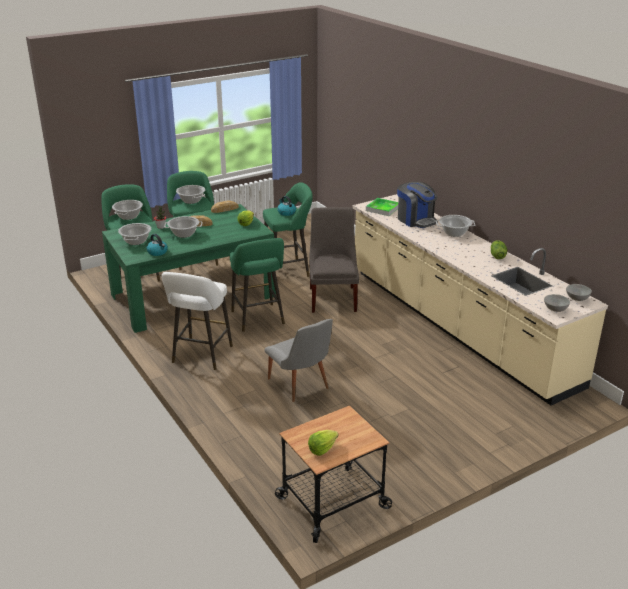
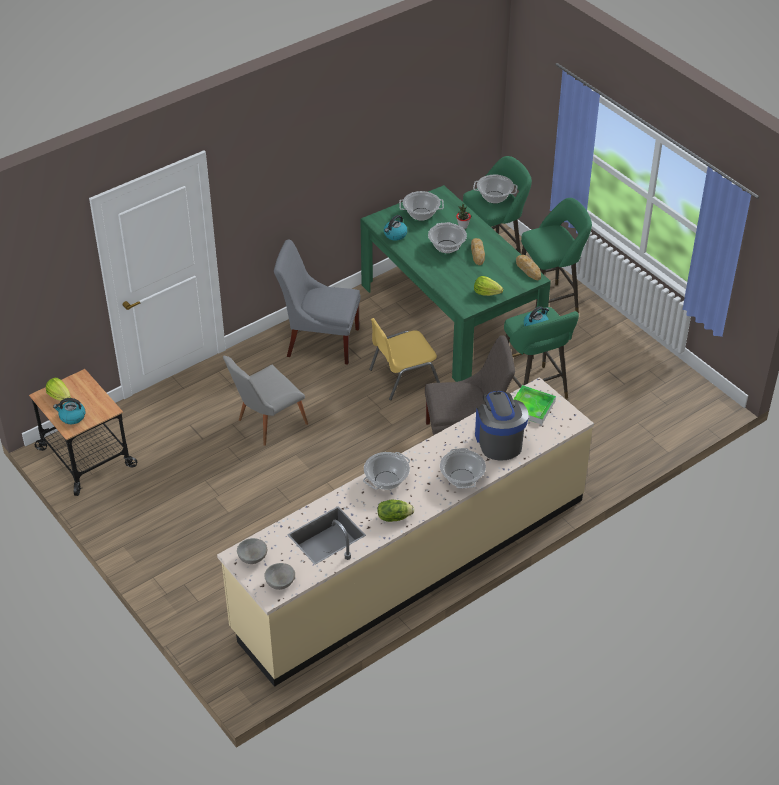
camera: 85 degrees right, 15 degrees up
(191, 200) = (555, 239): cooking pot -> cooking pot (386, 481)
(201, 356) = (319, 341): white stool -> grey chair
(258, 319) = (403, 377): green stool -> yellow chair
(355, 439) = (72, 417): none -> kettle
(416, 220) = (499, 440): coffee machine -> coffee machine turned 120 degrees clockwise

